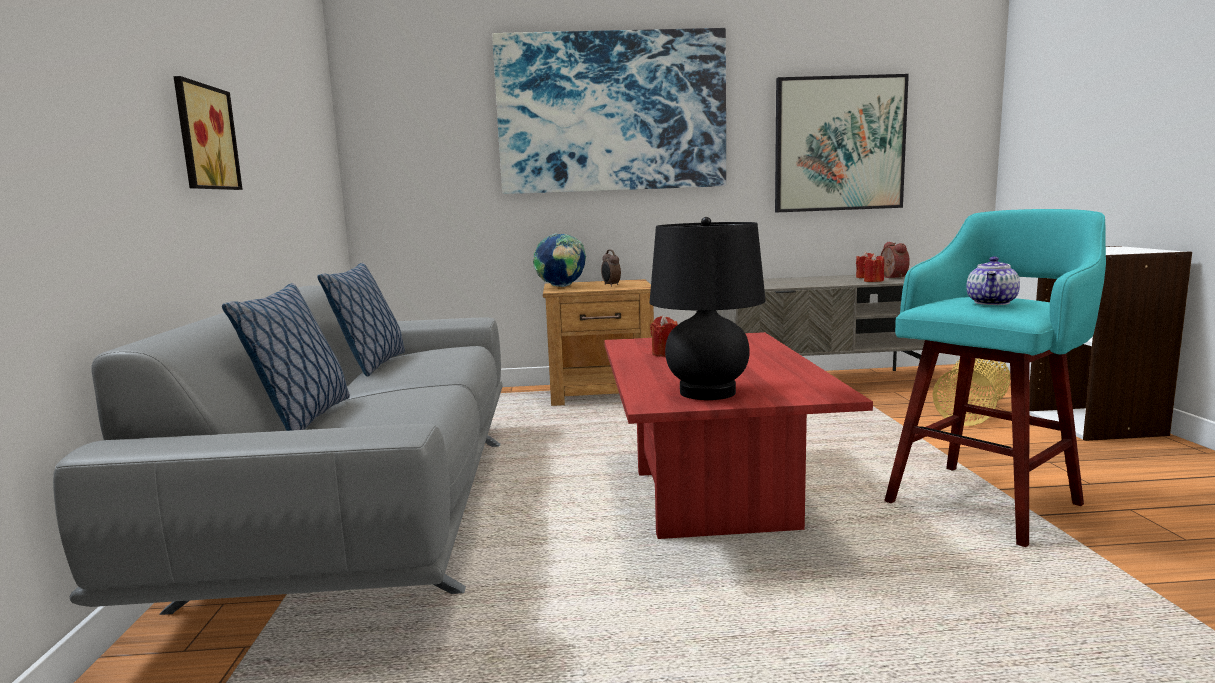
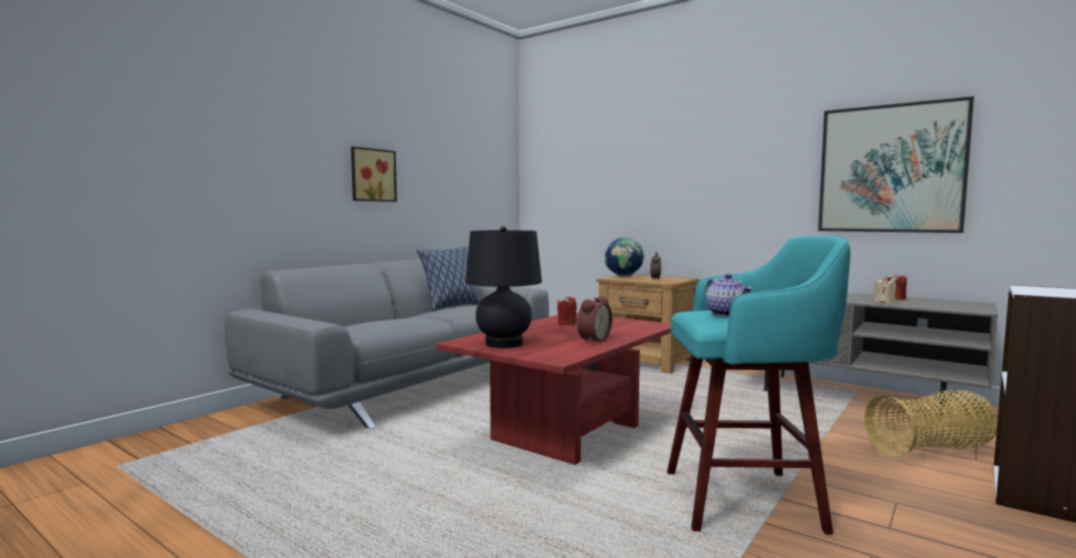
camera: 40 degrees right, 5 degrees down
(303, 419) = (360, 321): pillow -> none
(612, 112) = (683, 148): picture -> none
(873, 281) = (884, 302): red candle -> beige candle
(891, 277) = (920, 302): alarm clock -> alarm clock (592, 340)
(992, 303) = (727, 314): teapot -> teapot turned 90 degrees counterclockwise

